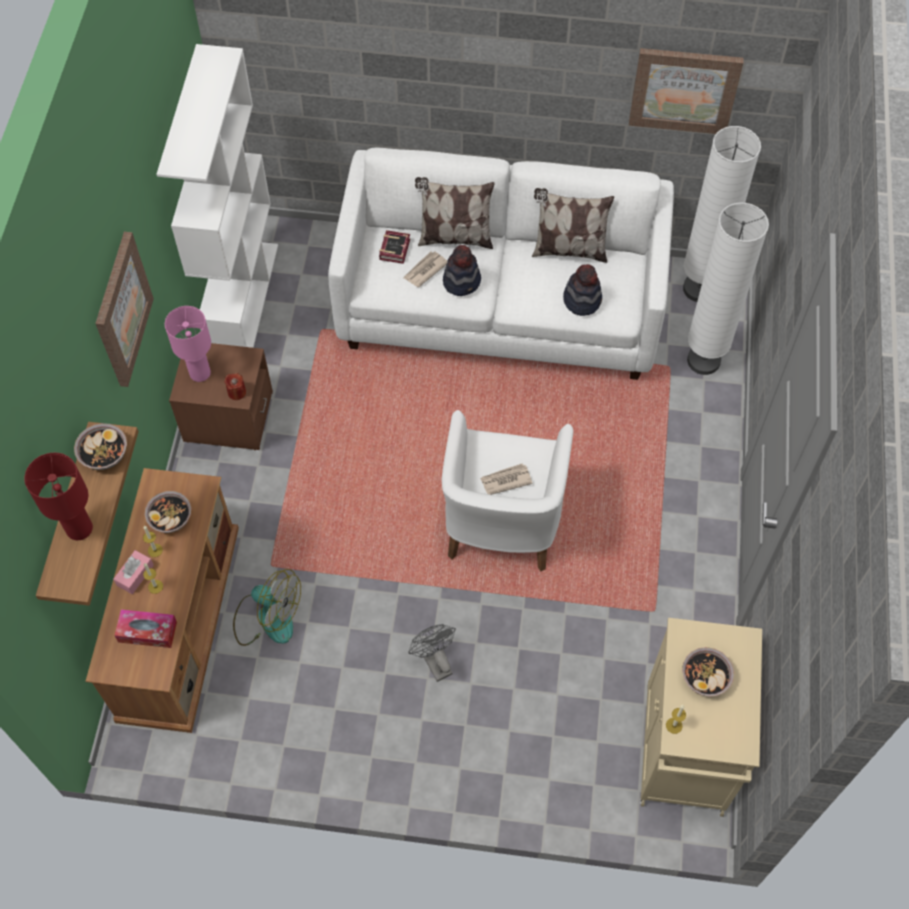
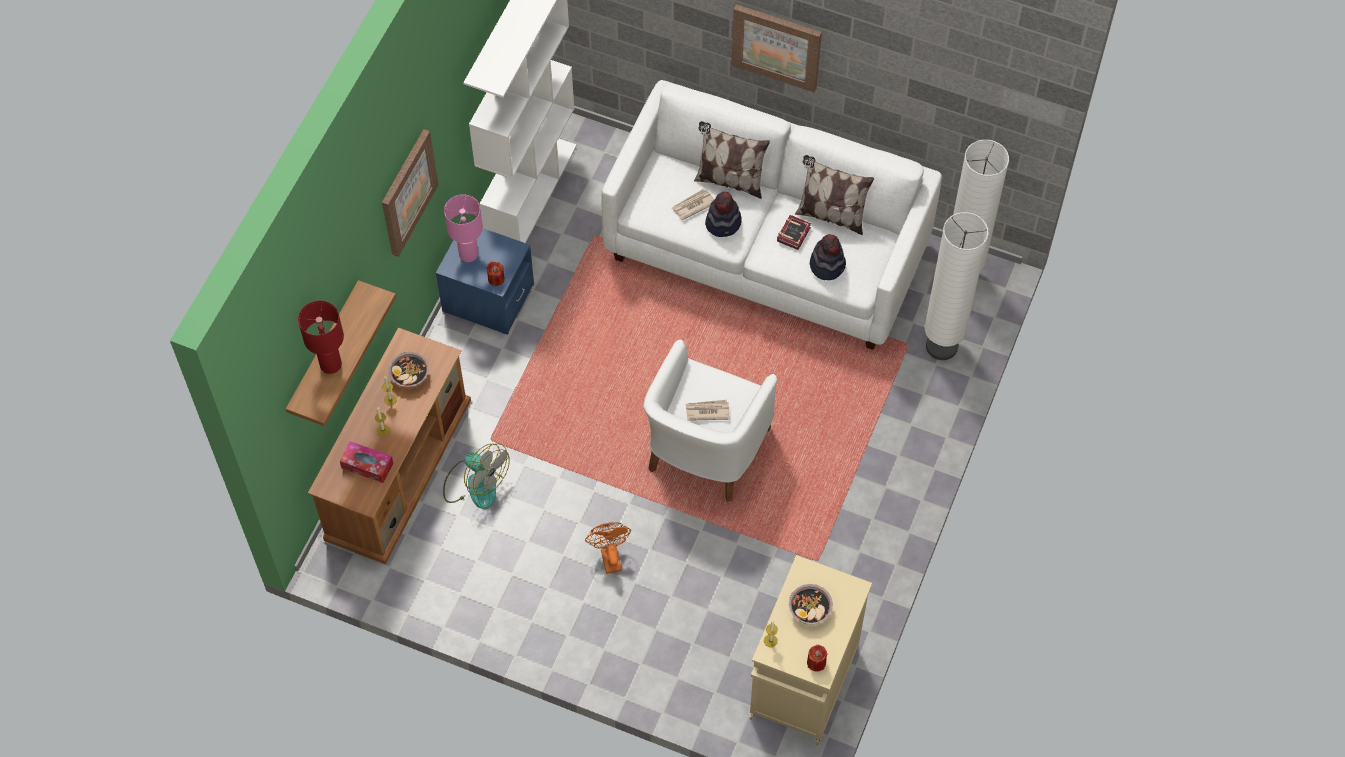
camera: 15 degrees right, 0 degrees up
(104, 454) = (364, 310): bowl -> none
(135, 575) = (368, 416): pink tissue box -> none
(228, 417) = (488, 298): brown nightstand -> blue nightstand
(396, 248) = (673, 179): book -> book (795, 233)
(435, 661) = (609, 556): grey fan -> orange fan
(684, 89) = (951, 98): picture -> picture (776, 46)
(734, 738) = (816, 662): none -> red candle

